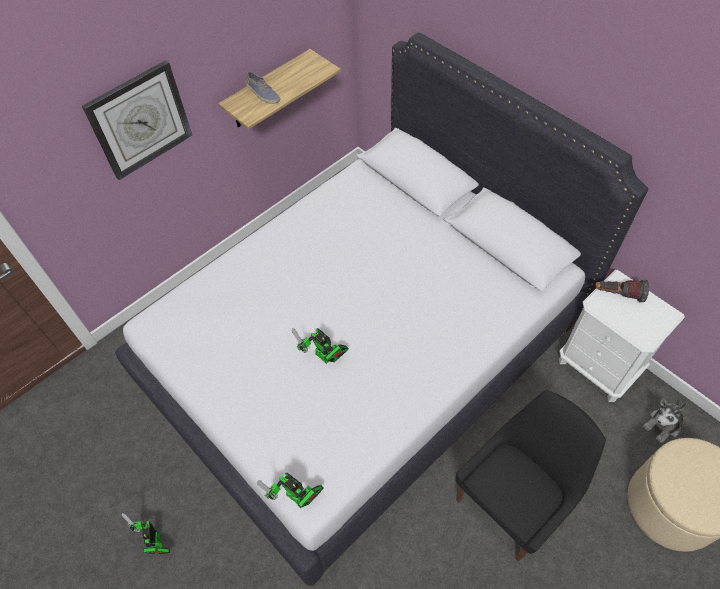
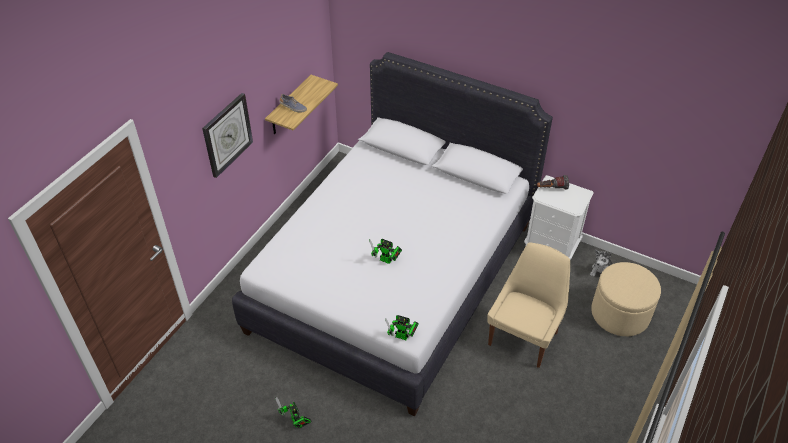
camera: 20 degrees left, 10 degrees down
(513, 502) = (524, 336): black chair -> beige chair

